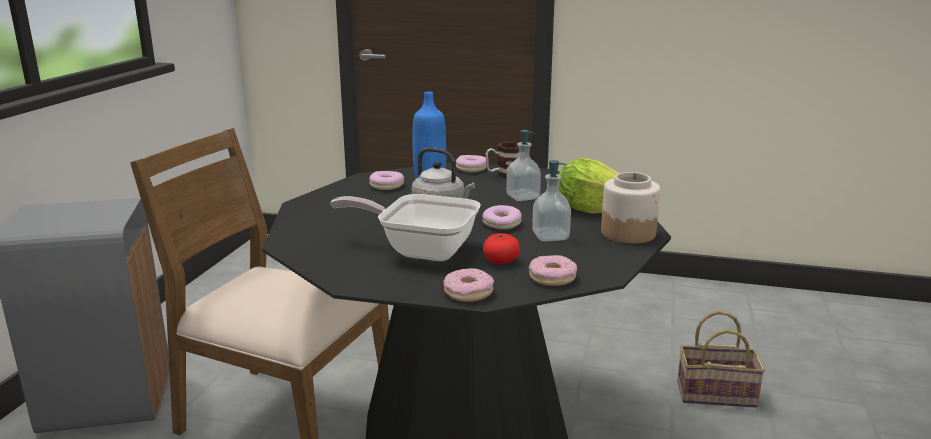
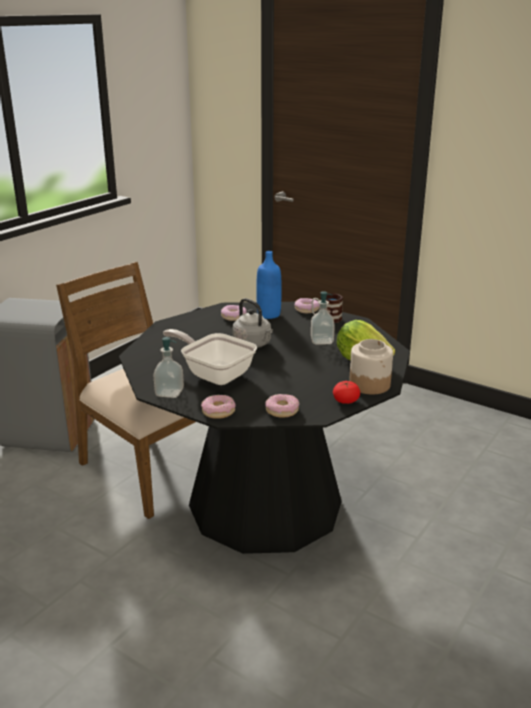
camera: 20 degrees right, 5 degrees up
(501, 224) = (286, 362): donut -> none
(501, 261) = (259, 391): tomato -> tomato (345, 401)
(550, 236) = (311, 377): soap dispenser -> soap dispenser (169, 392)
(717, 393) = (476, 519): basket -> none

